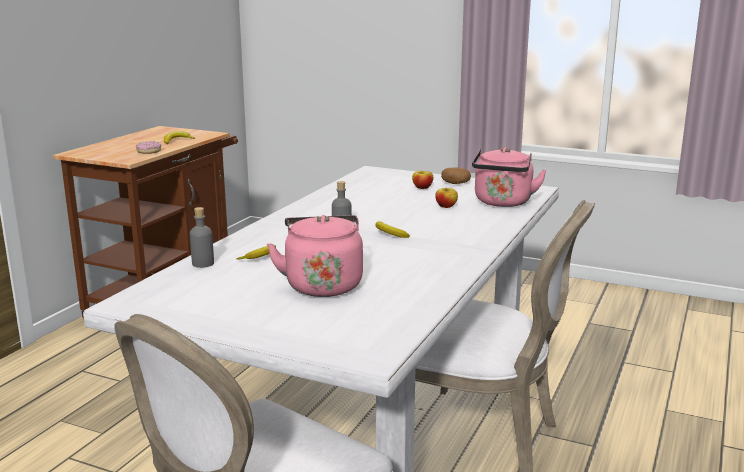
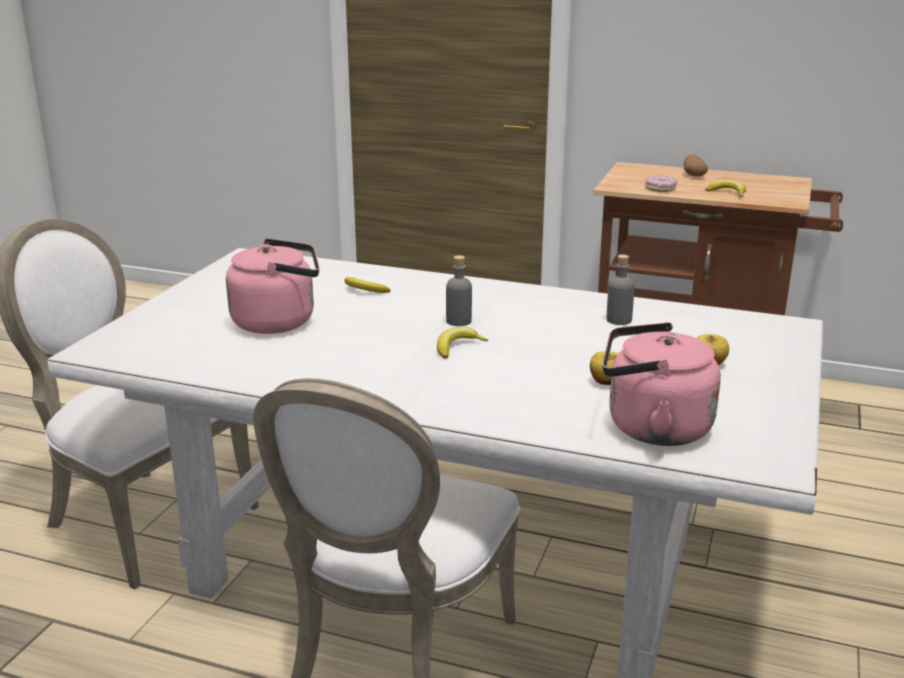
camera: 85 degrees right, 5 degrees up
(203, 263) = (345, 270): grey bottle -> grey bottle (619, 320)
(455, 183) = (756, 390): potato -> potato (693, 175)

